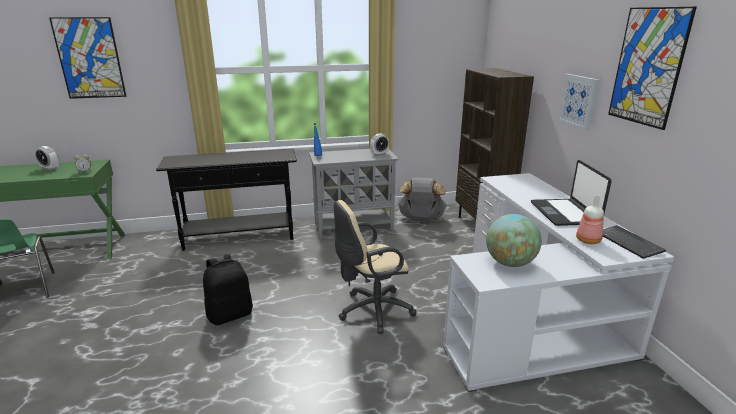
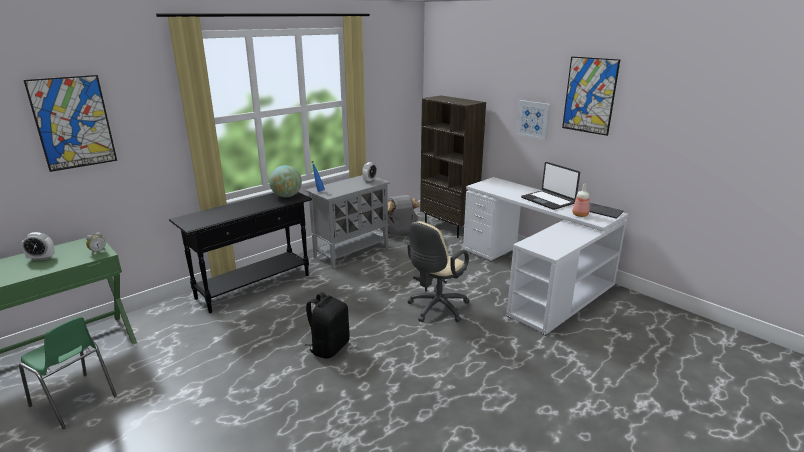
camera: 30 degrees left, 0 degrees up
(510, 263) = (551, 239): globe -> globe (286, 196)

